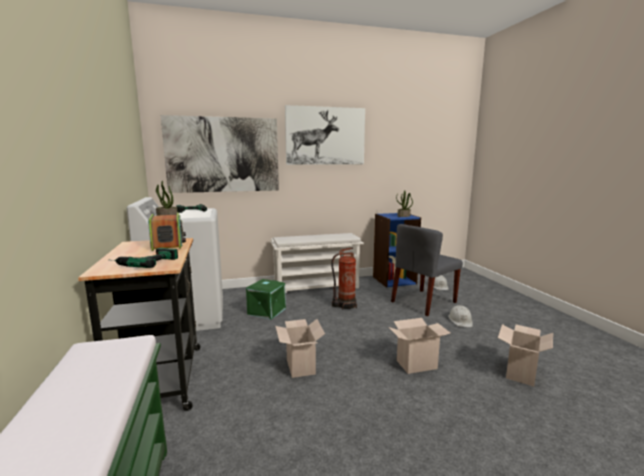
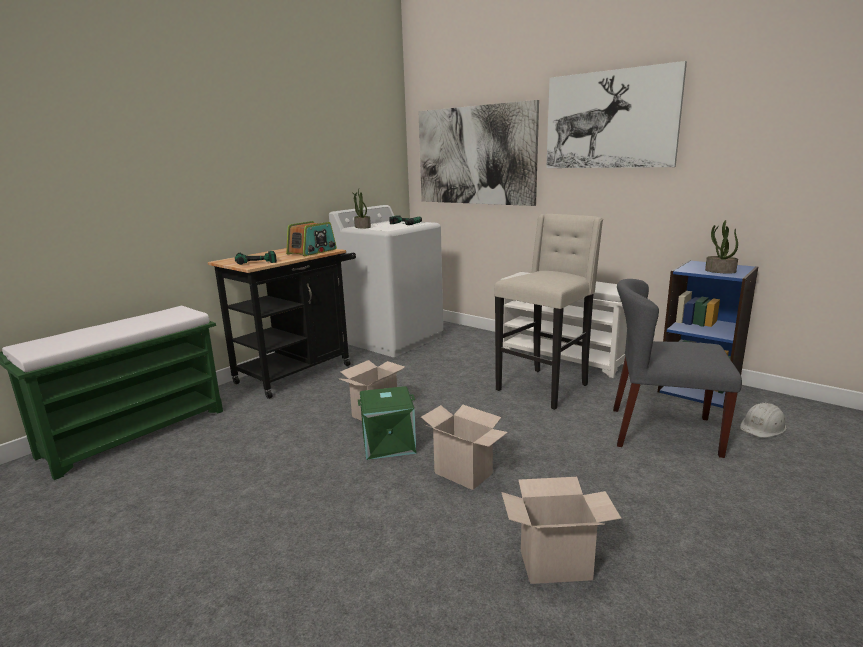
camera: 55 degrees right, 5 degrees up
(266, 311) = (455, 359): green storage box -> green storage box (389, 443)
(345, 305) = (544, 387): fire extinguisher -> beige stool
(460, 320) = (655, 476): white hard hat -> none

